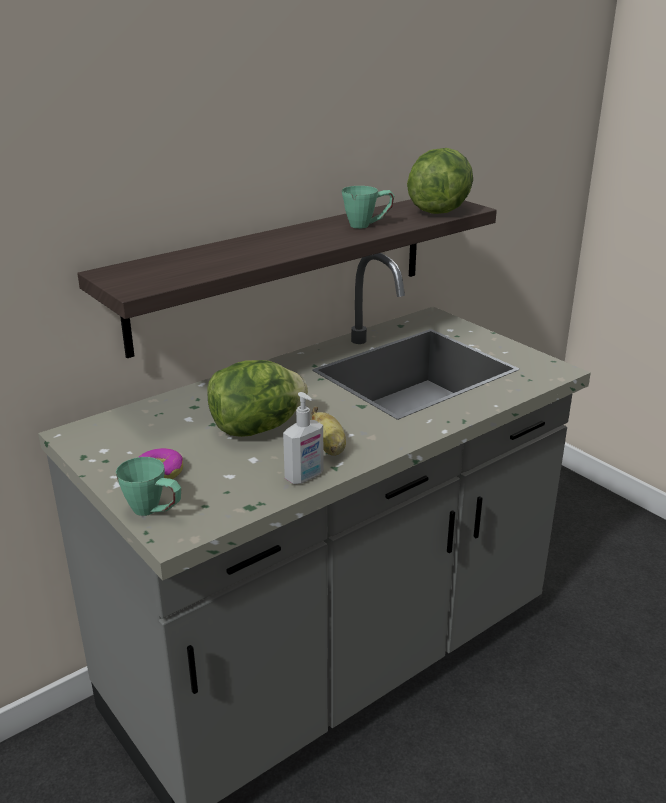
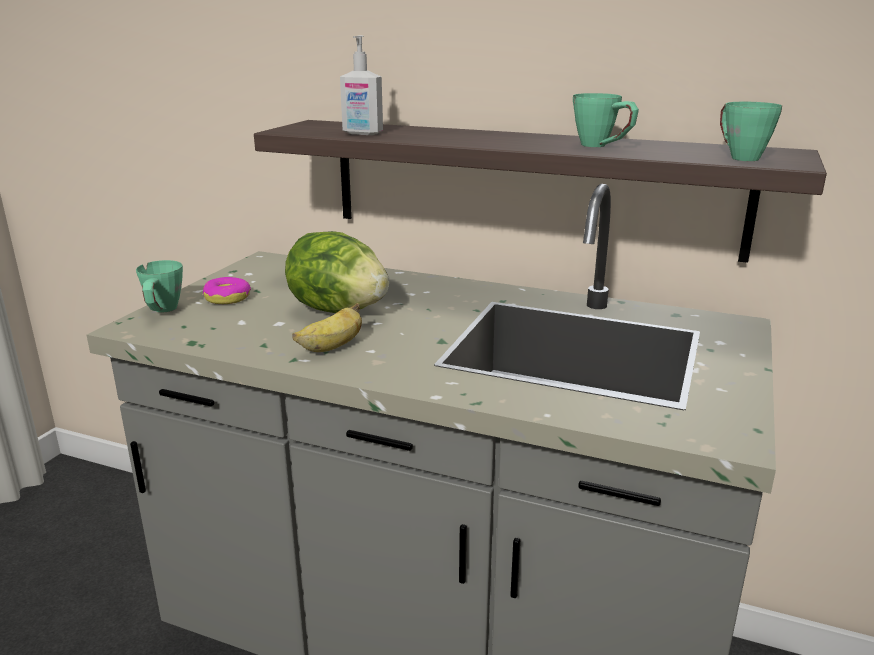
camera: 60 degrees right, 5 degrees down
(305, 477) = (263, 351): soap dispenser -> soap dispenser (362, 133)
(439, 210) = (738, 156): lettuce -> green mug

